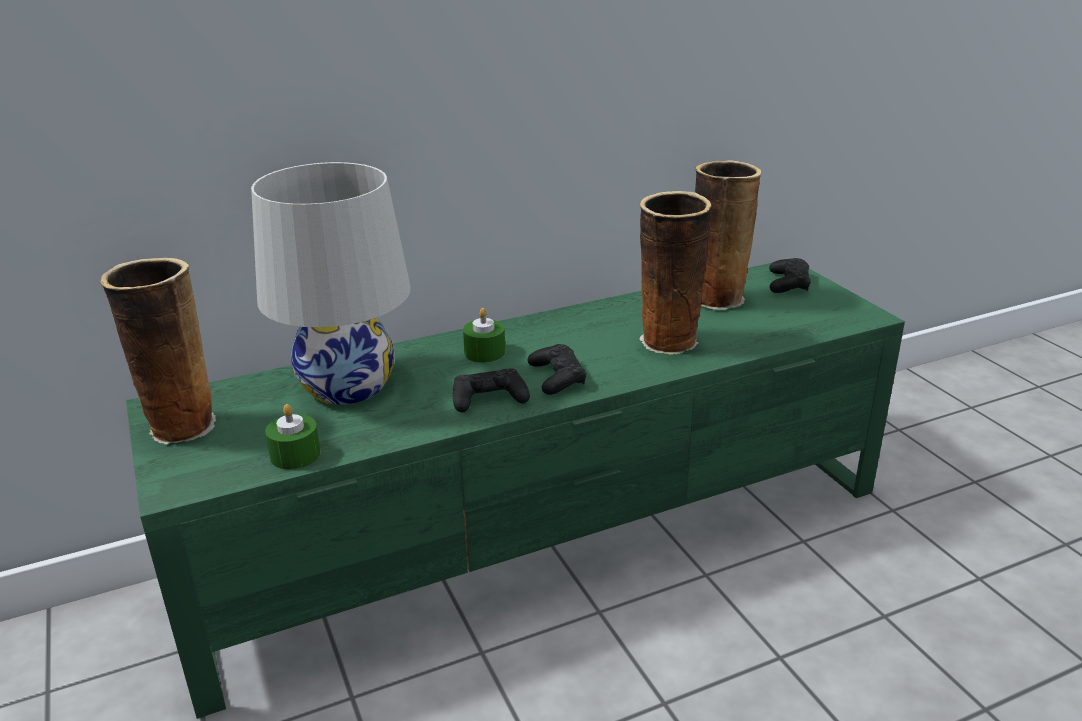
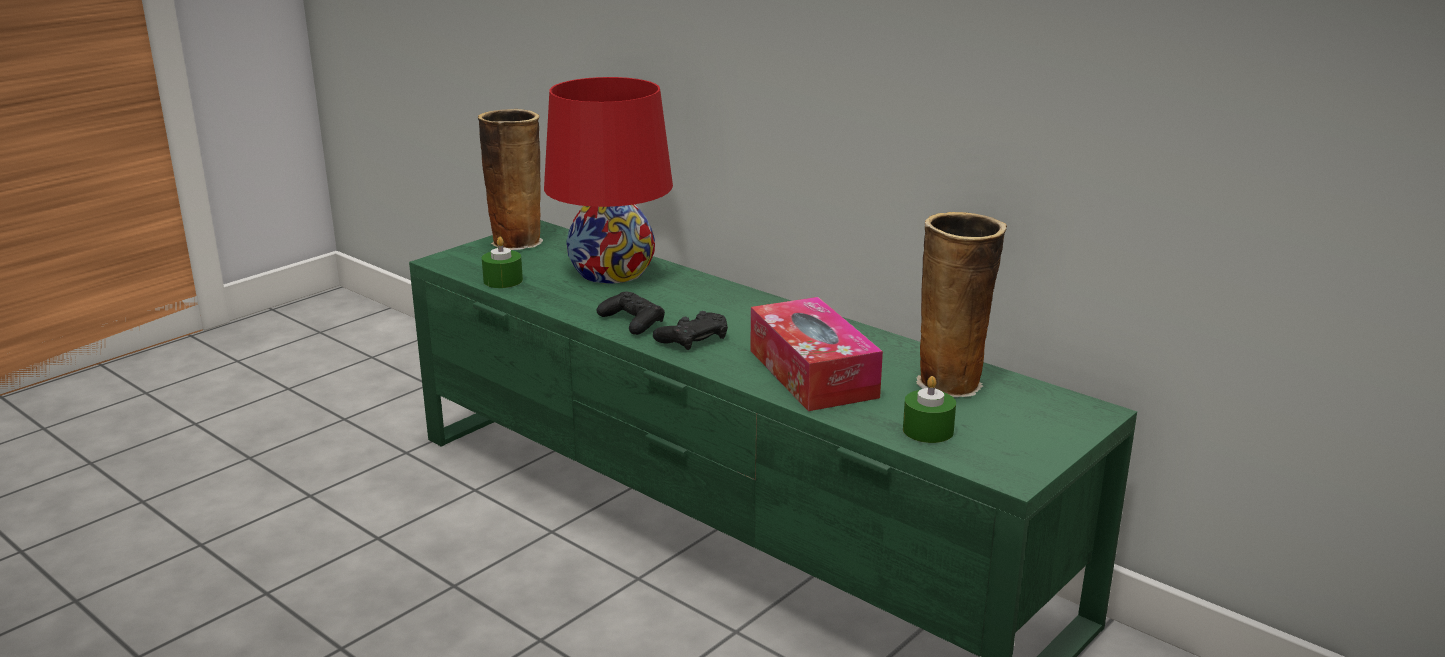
camera: 65 degrees right, 5 degrees down
(348, 385) = (612, 272): white table lamp -> red table lamp
(484, 352) = (712, 303): green candle -> green candle (928, 430)
(667, 342) = (812, 373): vase -> tissue box
(788, 283) = (1049, 417): black game controller -> none

